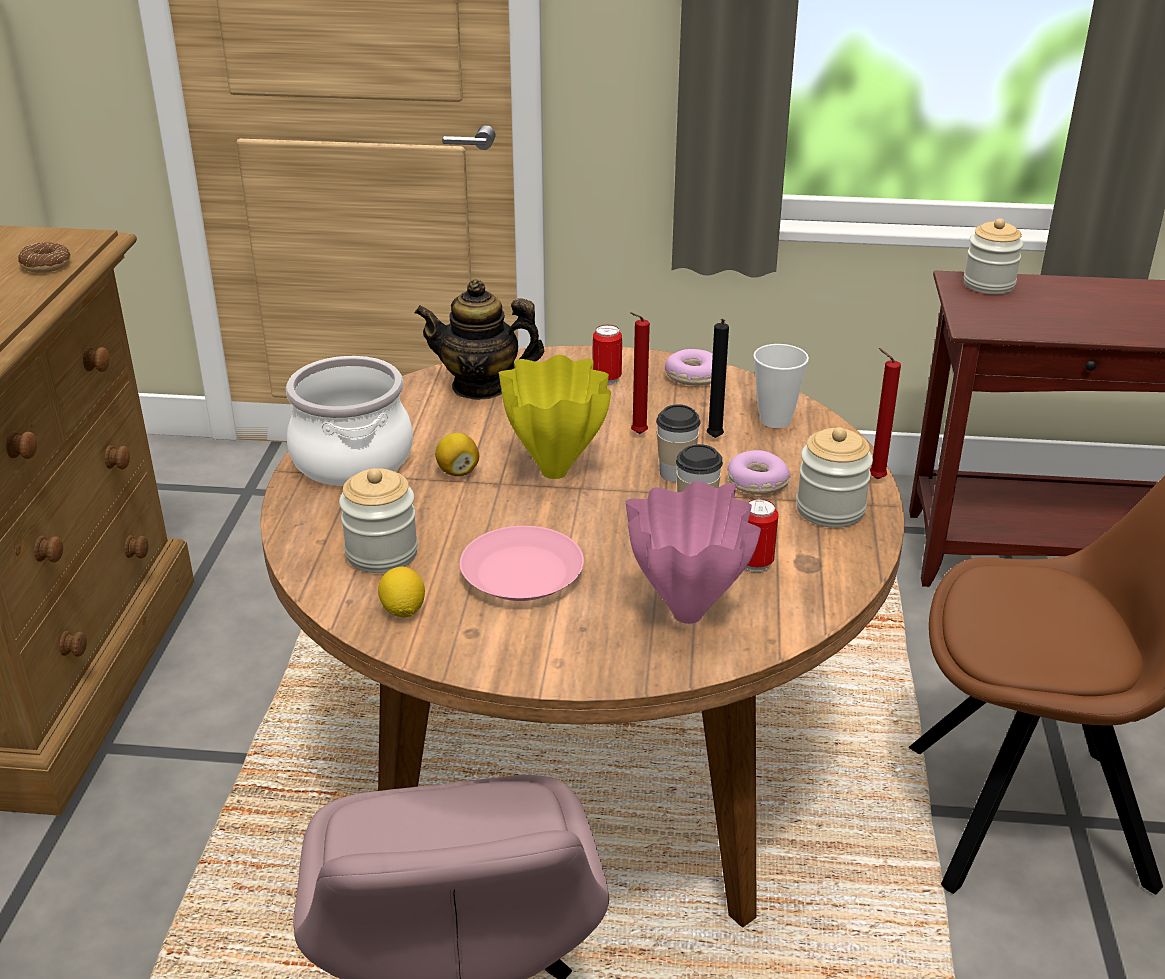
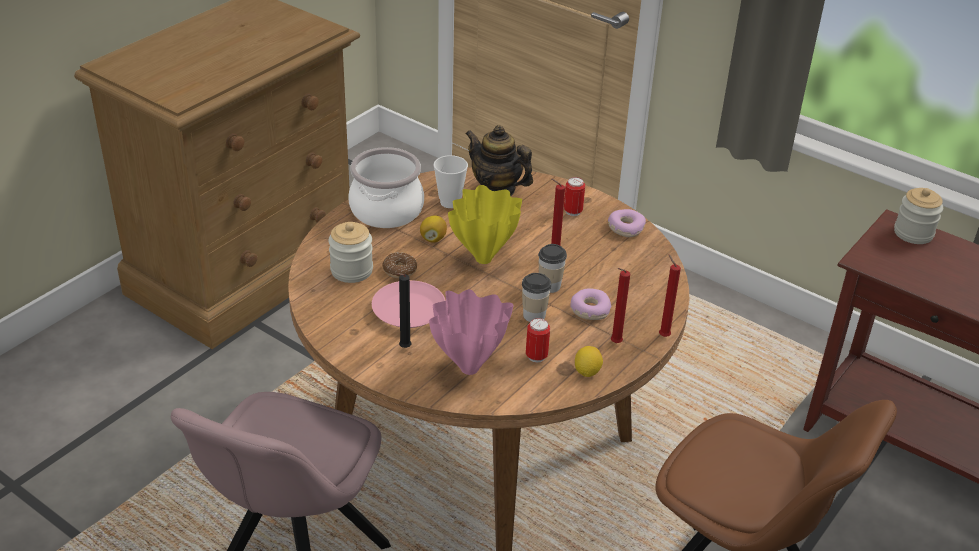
camera: 30 degrees right, 5 degrees up
(46, 265) = (293, 42): donut -> donut (399, 270)
(403, 610) = (333, 306): lemon -> lemon (587, 371)
(714, 439) = (594, 274): black candle -> black candle (403, 348)
(775, 420) = (645, 275): cup -> cup (450, 202)
(830, 510) = (614, 343): jar -> red candle

